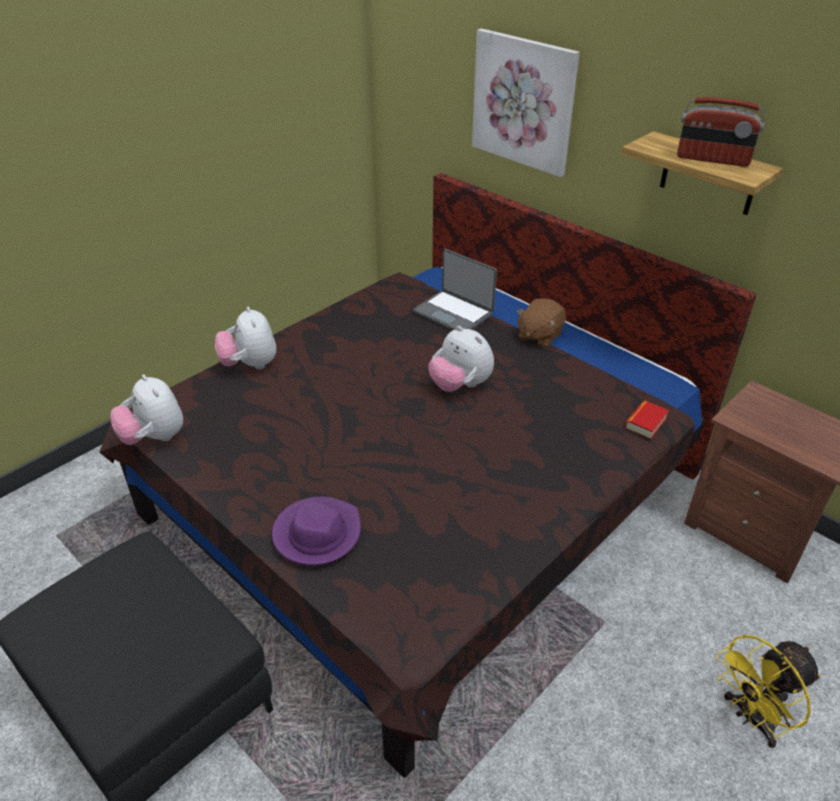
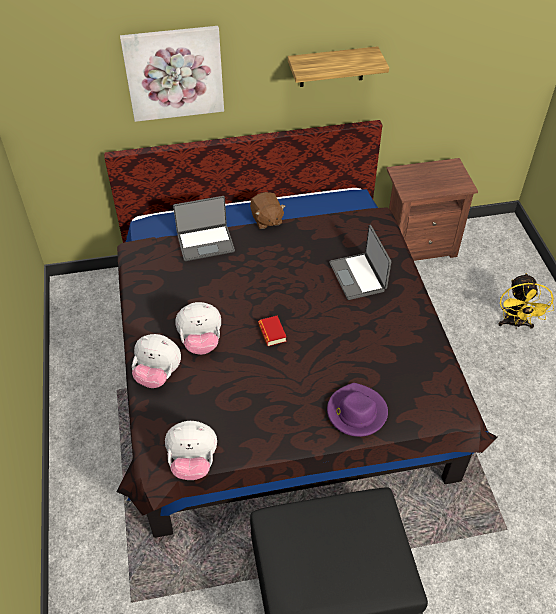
camera: 55 degrees left, 10 degrees up
(460, 385) = (281, 281): plush toy -> plush toy (201, 342)
(537, 441) = (358, 277): none -> laptop
(645, 423) = (380, 226): book -> book (272, 333)
(712, 159) = (346, 60): radio -> none

